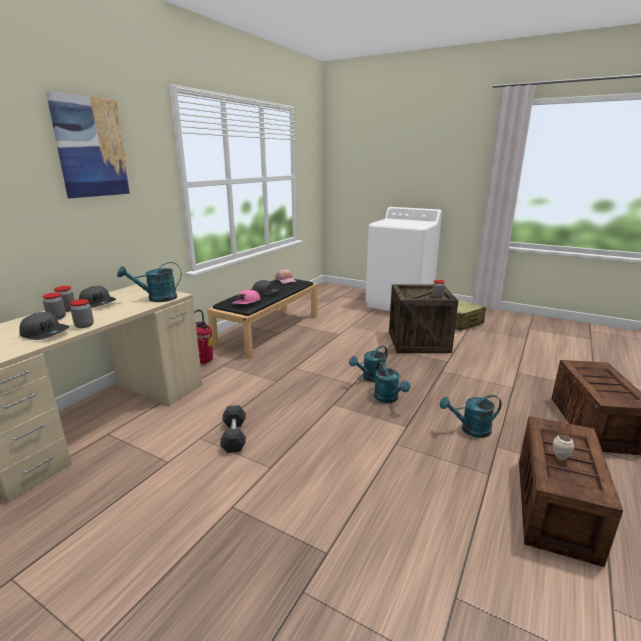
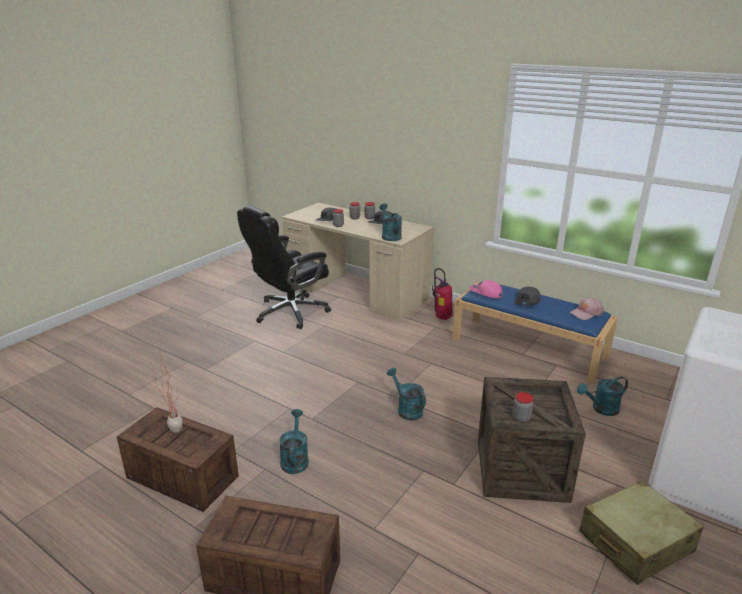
camera: 95 degrees right, 5 degrees up
(91, 147) = (424, 117): picture -> none
(140, 480) = (290, 312): none -> black office chair
(234, 436) = (323, 337): grey dumbbell -> none
(269, 330) = (529, 348): black bench -> blue bench
(388, 399) = (361, 415): turquoise watering can -> turquoise watering can (601, 409)

